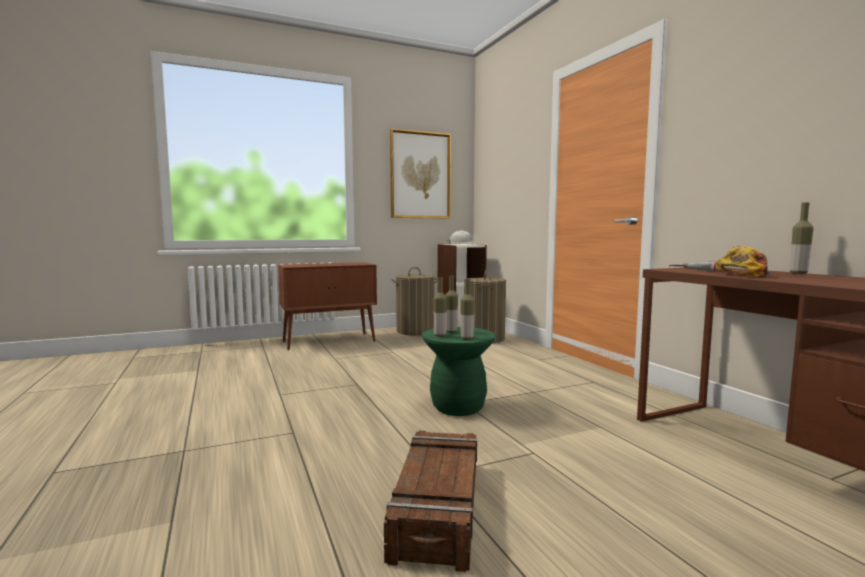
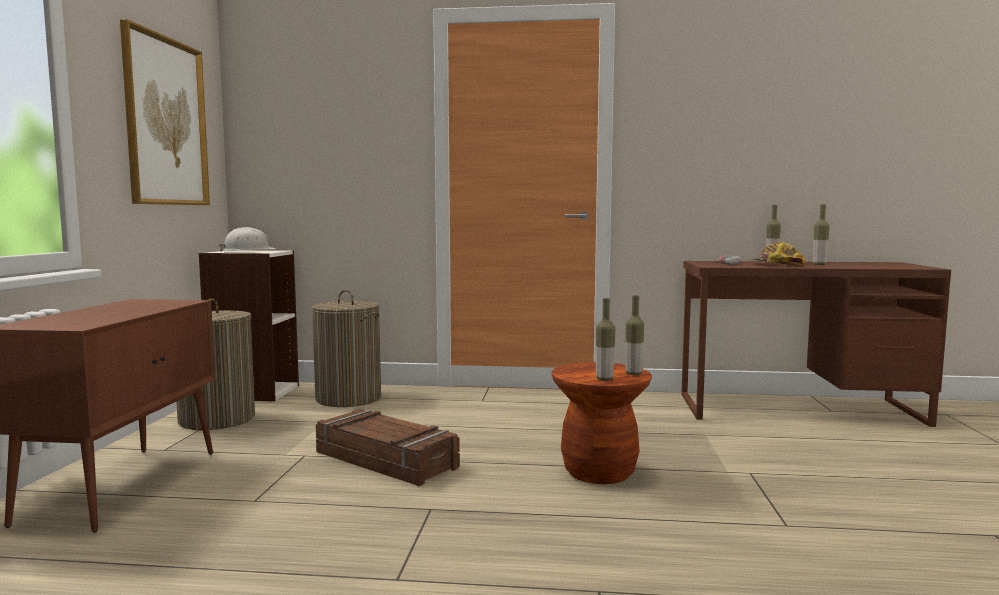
camera: 60 degrees left, 0 degrees up
(439, 507) = (859, 540): crate -> crate (386, 460)
(451, 332) = (589, 373): bottle -> bottle (819, 264)
(458, 407) = (599, 472): green stool -> brown stool

